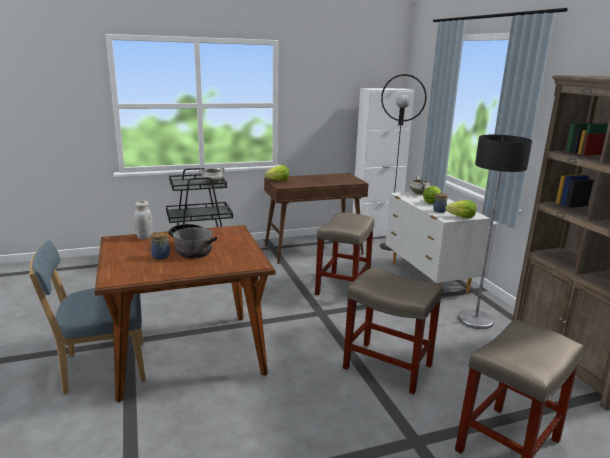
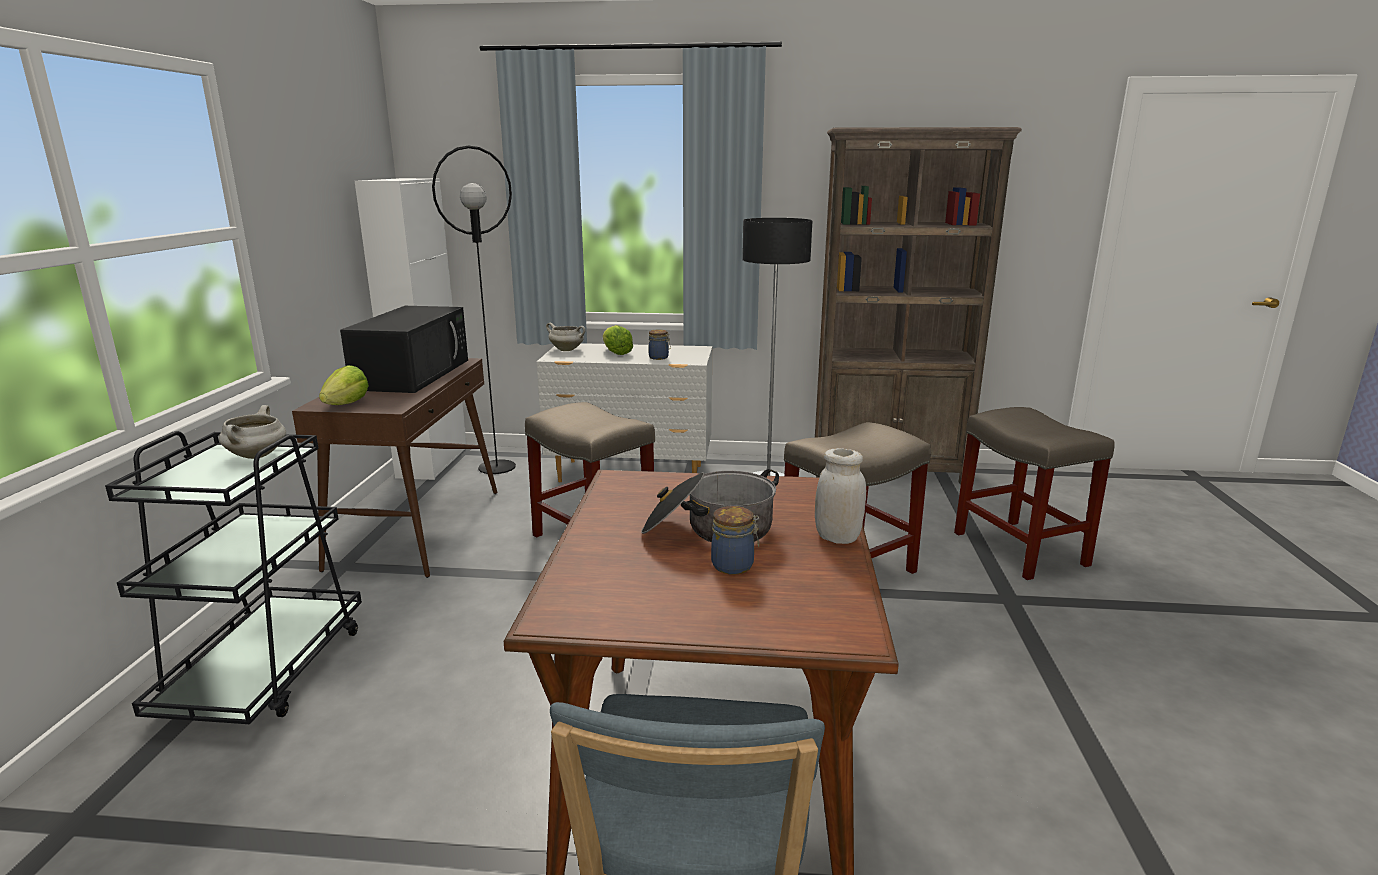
camera: 65 degrees left, 0 degrees up
(144, 237) = (579, 575): white jar -> white jar (837, 537)
(328, 179) = (413, 373): none -> black microwave
(461, 217) = (696, 355): lettuce -> none

